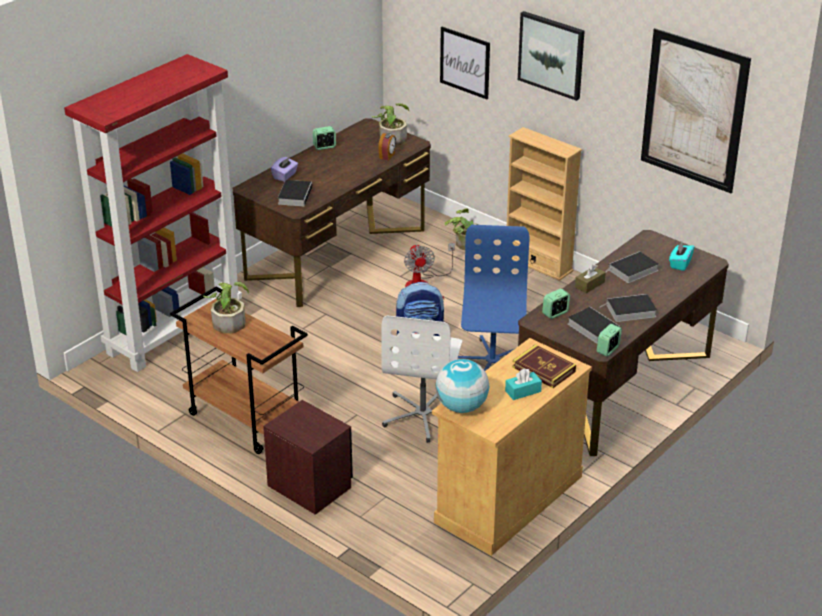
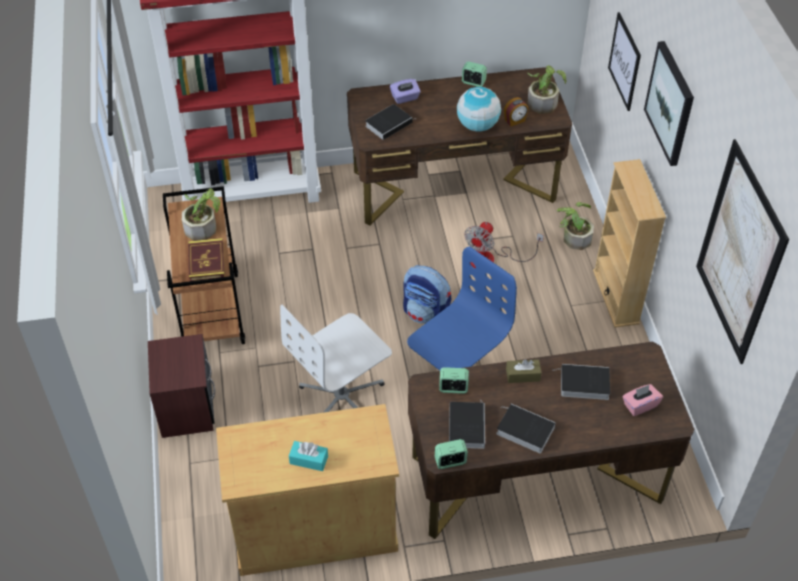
camera: 40 degrees right, 15 degrees up
(462, 407) = (242, 441): globe -> globe (477, 126)
(543, 369) = (354, 448): book -> book (206, 262)
(680, 264) = (640, 405): turquoise tissue box -> pink tissue box

